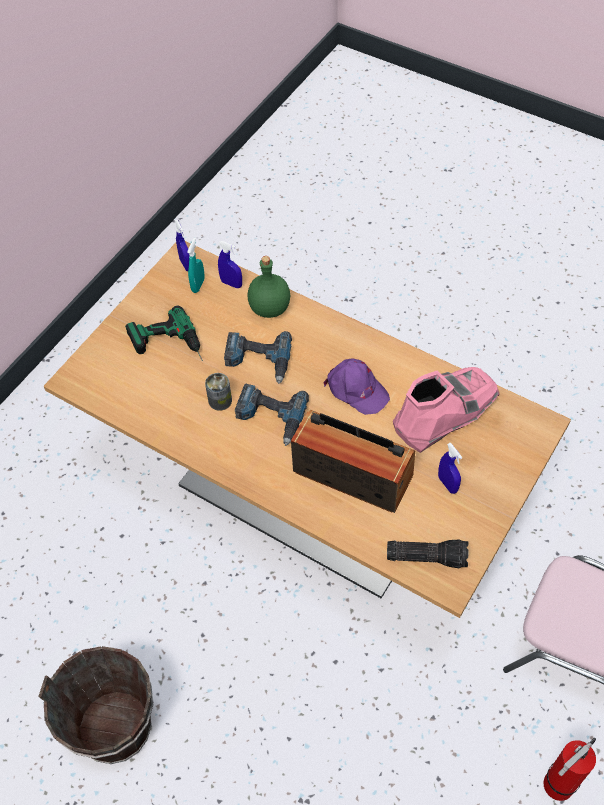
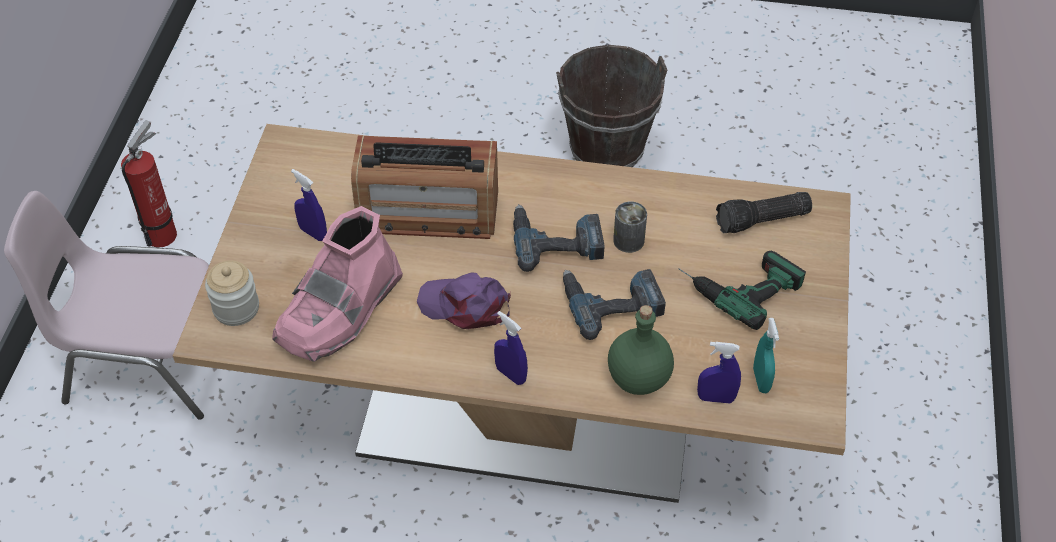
camera: 155 degrees right, 5 degrees down
(186, 264) = (801, 407): blue spray bottle -> blue spray bottle (511, 374)
(427, 556) = (315, 159): flashlight -> flashlight (762, 221)
(519, 439) = (236, 308): none -> jar

